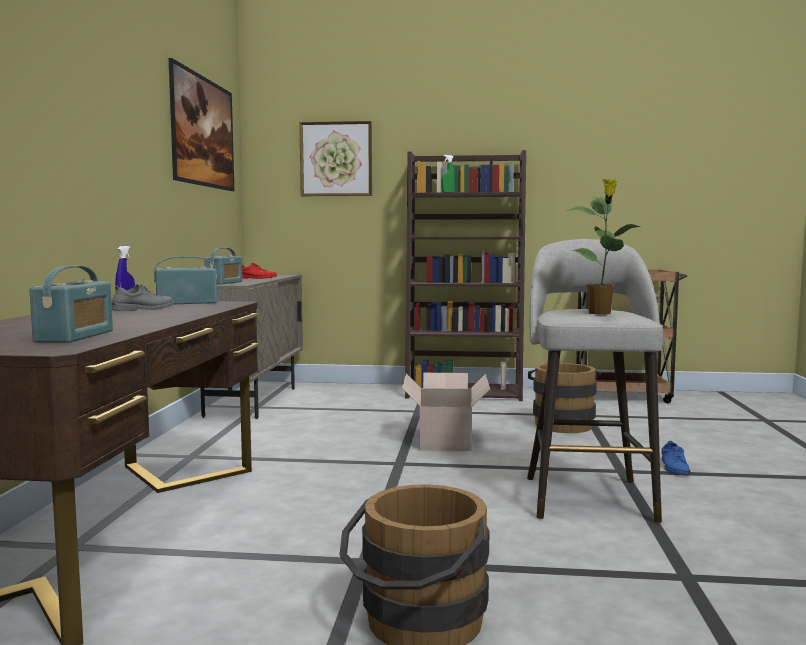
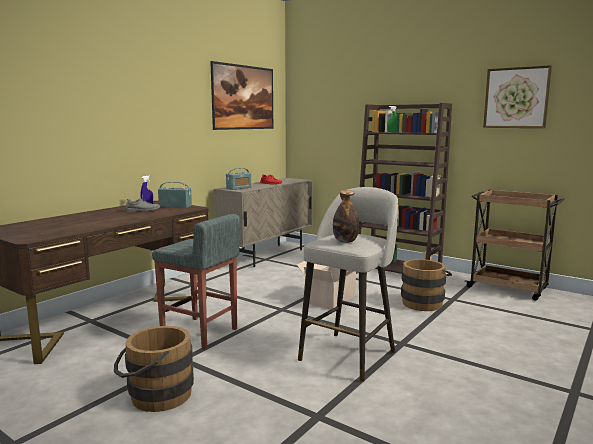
camera: 30 degrees right, 5 degrees up
(75, 336) = (58, 231): radio -> none
(327, 518) = (200, 333): none -> grey stool
(336, 159) = (335, 107): picture -> picture (516, 98)
(600, 313) = (345, 241): potted plant -> bottle
(674, 468) = (442, 349): blue shoe -> none

